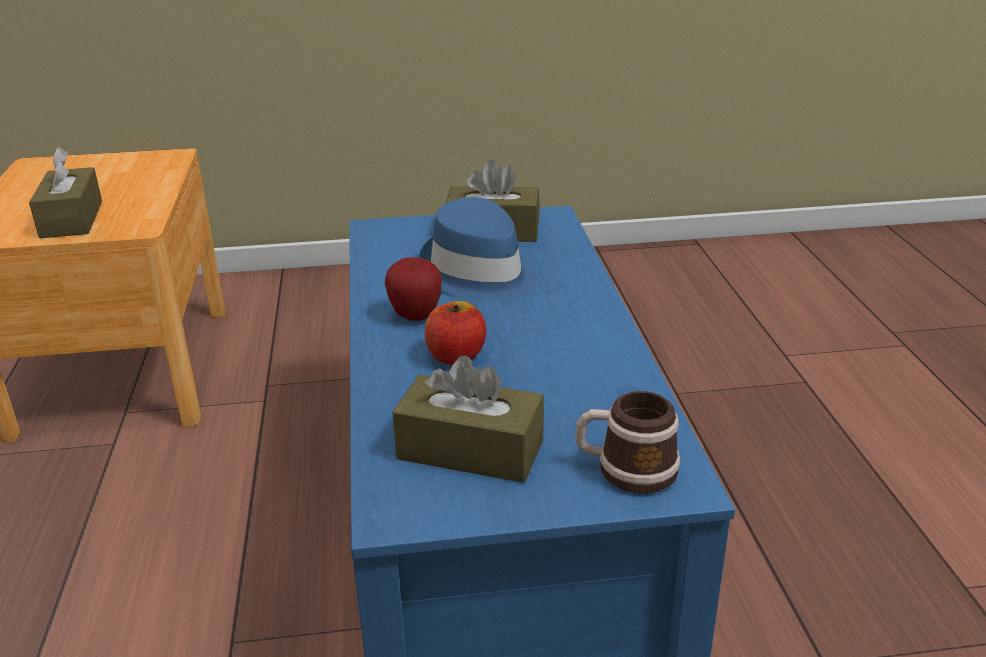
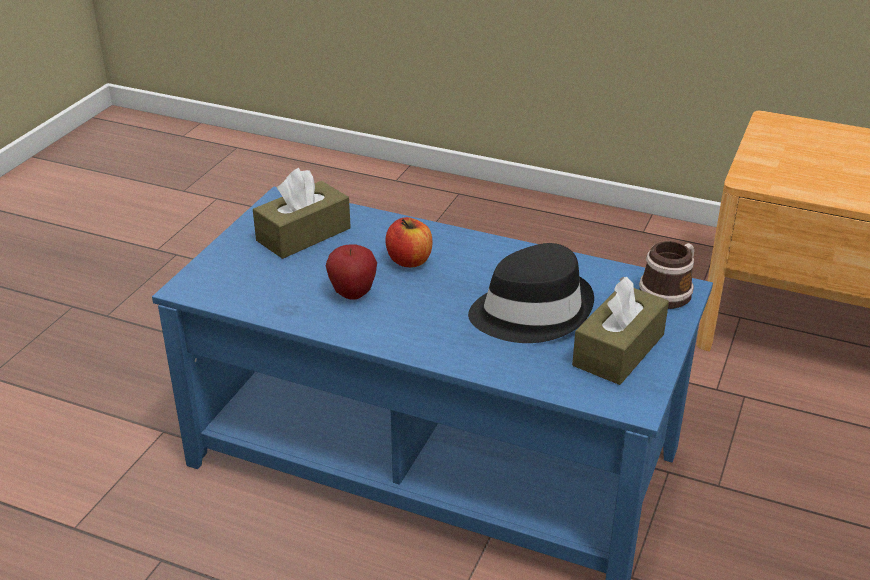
camera: 120 degrees right, 5 degrees up
(72, 219) = (790, 156): brown tissue box -> none
(415, 316) = (483, 261): apple -> apple (352, 294)
(479, 273) = (531, 311): blue hat -> black hat
(626, 469) = (224, 275): mug -> mug (669, 291)

